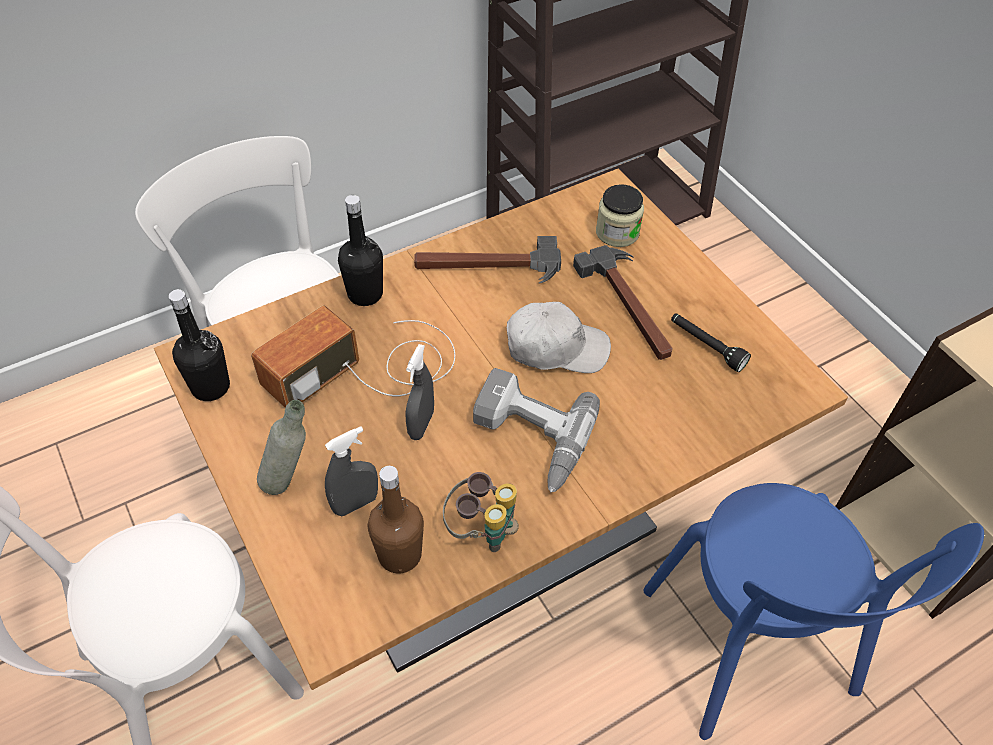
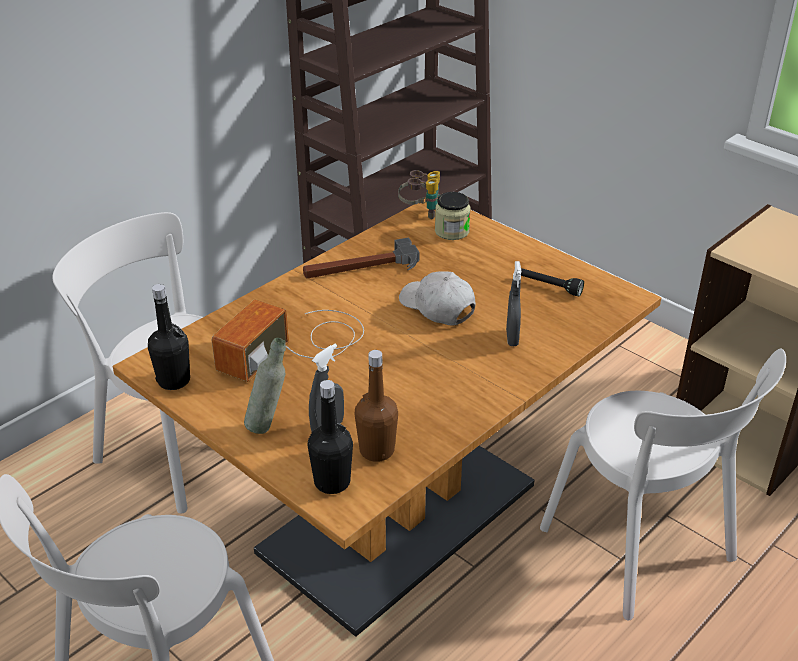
camera: 15 degrees left, 15 degrees down
(365, 294) = (272, 301): black bottle -> black bottle (332, 482)
(421, 424) = (356, 371): grey spray bottle -> grey spray bottle (512, 338)
(482, 530) = (432, 423): binoculars -> binoculars (420, 213)
(528, 437) = (442, 363): power drill -> none
(555, 347) = (437, 307): white cap -> white cap turned 120 degrees counterclockwise
(629, 306) = (481, 273): hammer -> none
(752, 649) = (642, 549): blue chair -> white chair

